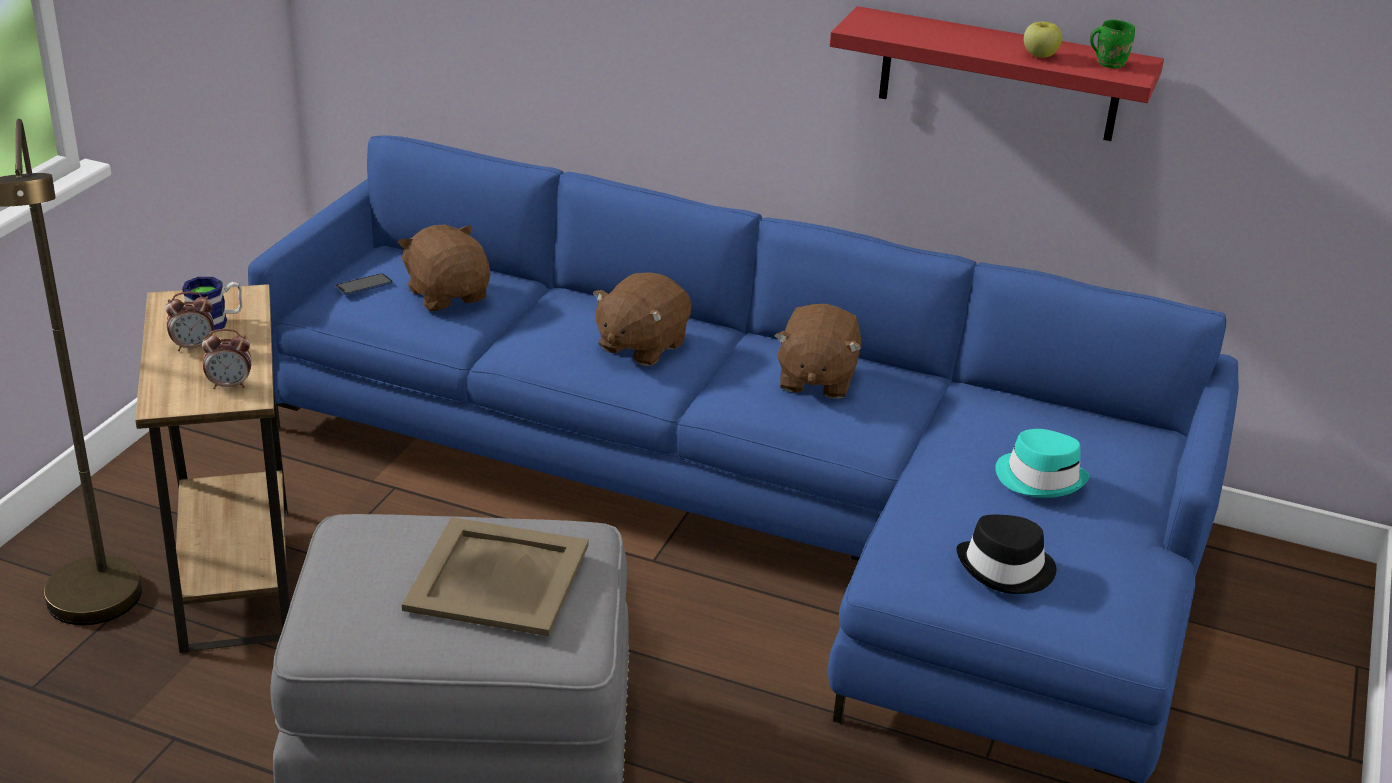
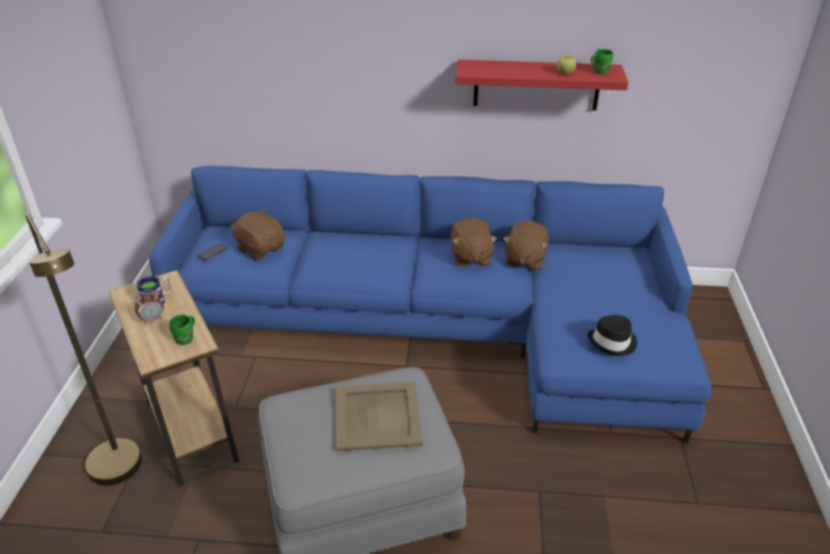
camera: 15 degrees left, 5 degrees up
(230, 385) = (186, 339): alarm clock -> green mug
(641, 346) = (375, 257): brown plush toy -> brown plush toy (524, 259)
(1040, 478) = (602, 287): turquoise hat -> none

